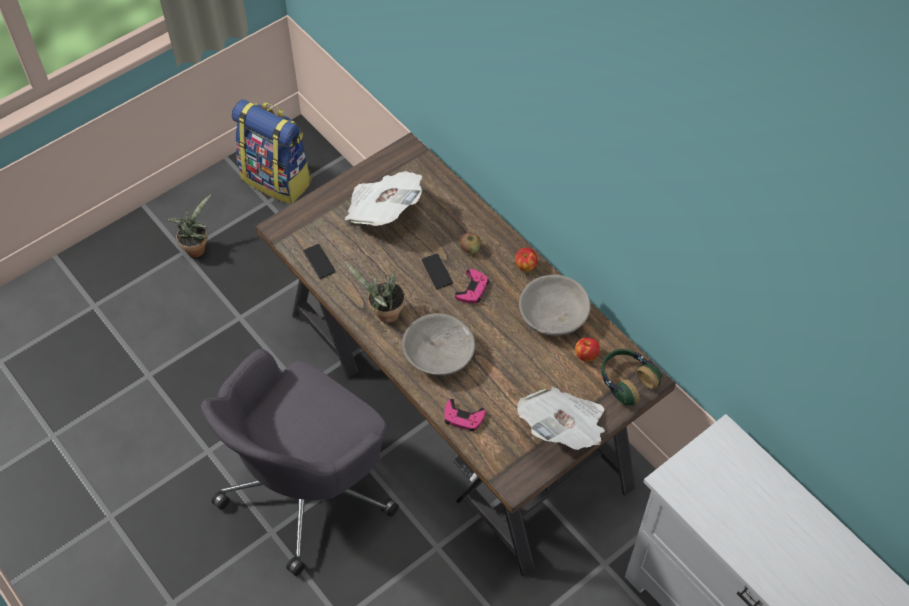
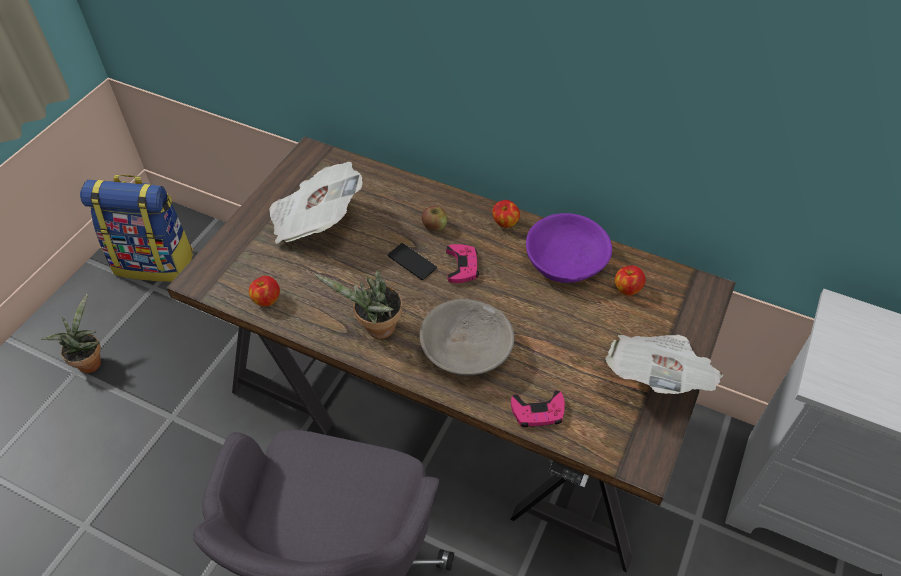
camera: 25 degrees left, 5 degrees down
(319, 261) = (266, 300): phone -> apple
(553, 315) = (566, 261): grey bowl -> purple bowl
(626, 381) = (686, 299): headphones -> none

